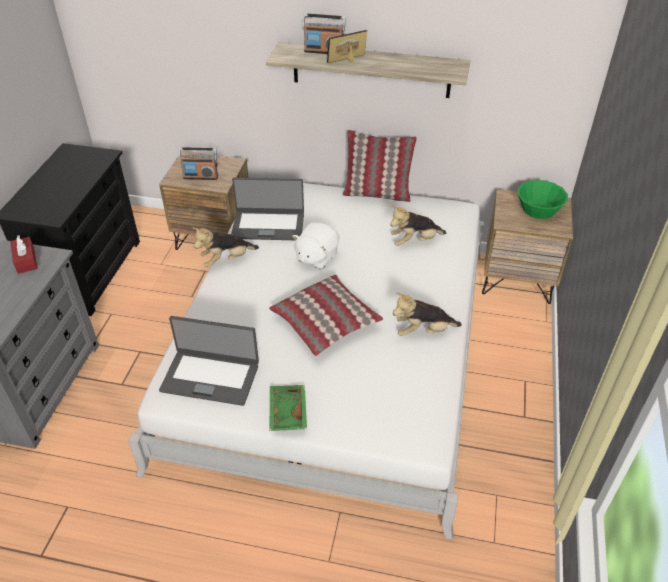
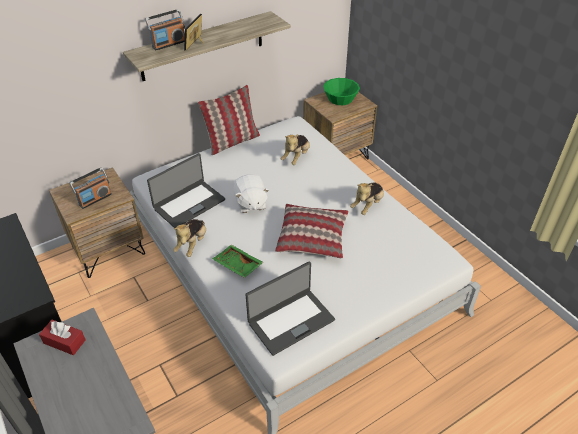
camera: 45 degrees left, 0 degrees up
(286, 412) = (362, 304): green tray -> green tray (237, 266)

